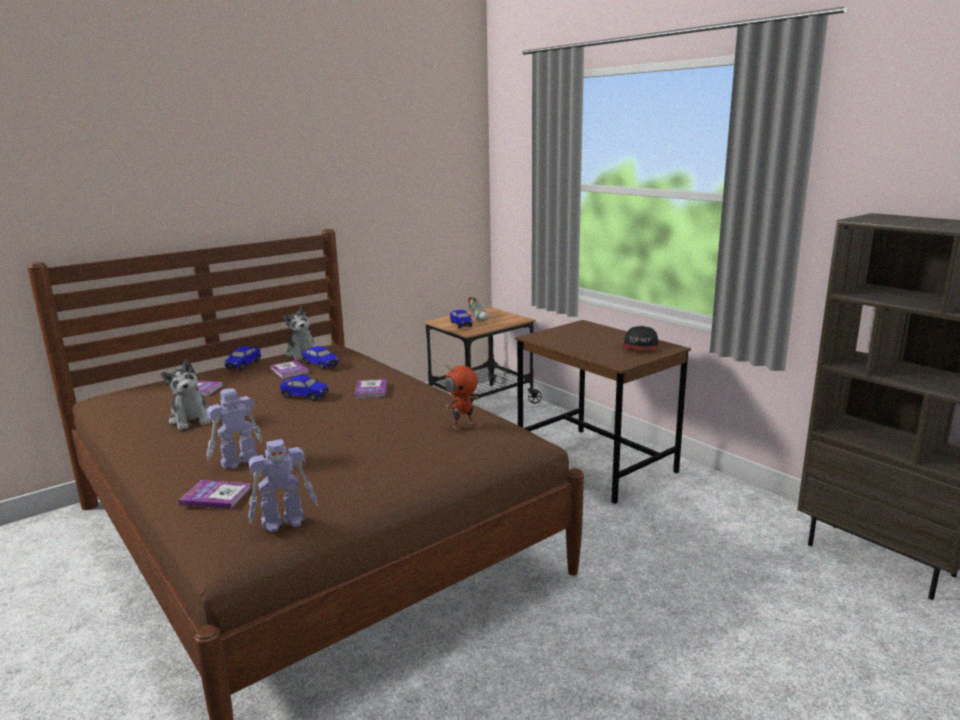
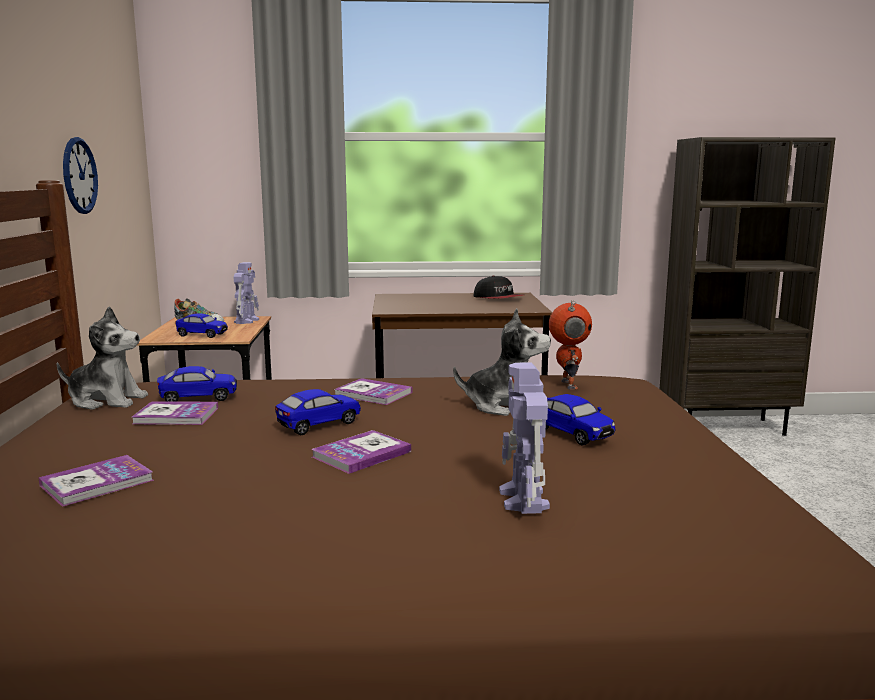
camera: 55 degrees left, 5 degrees down
(191, 420) = (254, 509): plush toy -> plush toy (504, 406)
(216, 496) = (648, 535): book -> book (361, 454)
(243, 365) = (50, 438): toy car -> toy car (572, 434)
(284, 522) = (776, 507): toy robot -> toy robot (247, 321)
(386, 219) = (79, 176): none -> wall clock

